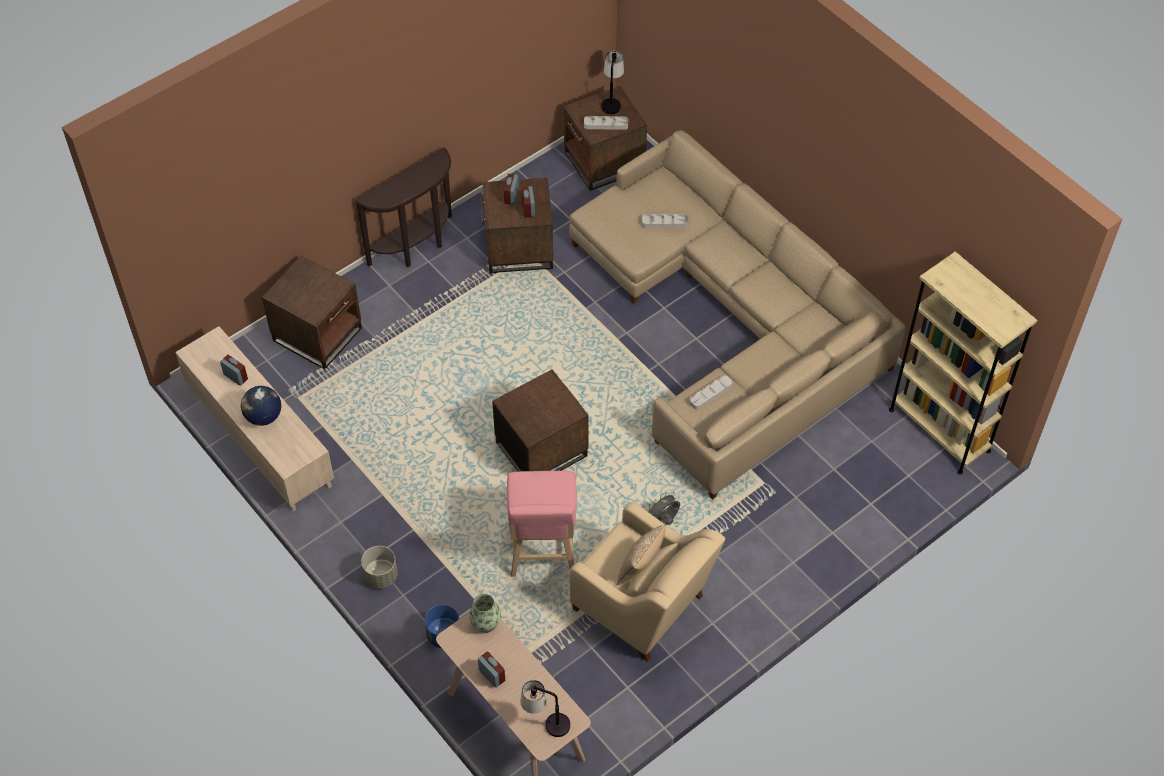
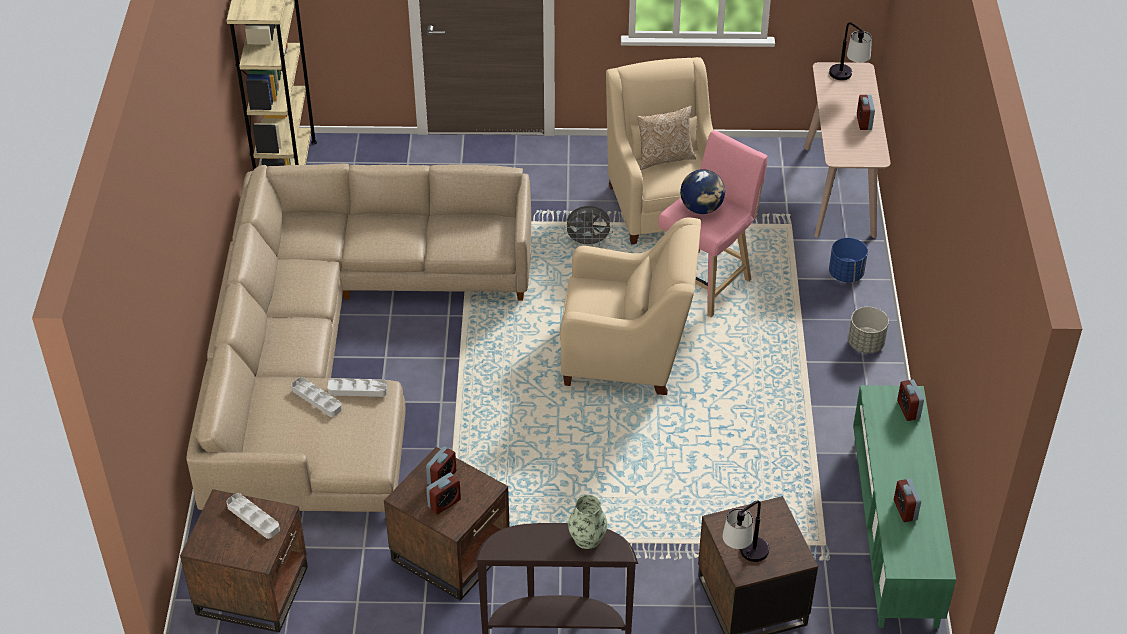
camera: 140 degrees left, 10 degrees down
(260, 437) = (894, 530): beige tv stand -> green tv stand
(263, 416) = (903, 453): globe -> globe (701, 208)
(281, 452) = (908, 410): none -> alarm clock
(485, 623) = (839, 153): vase -> vase (587, 538)
(541, 449) = (628, 355): brown side table -> beige armchair
(611, 100) = (211, 543): table lamp -> table lamp (744, 558)
(710, 394) = (462, 239): grey tray -> grey tray (357, 390)

